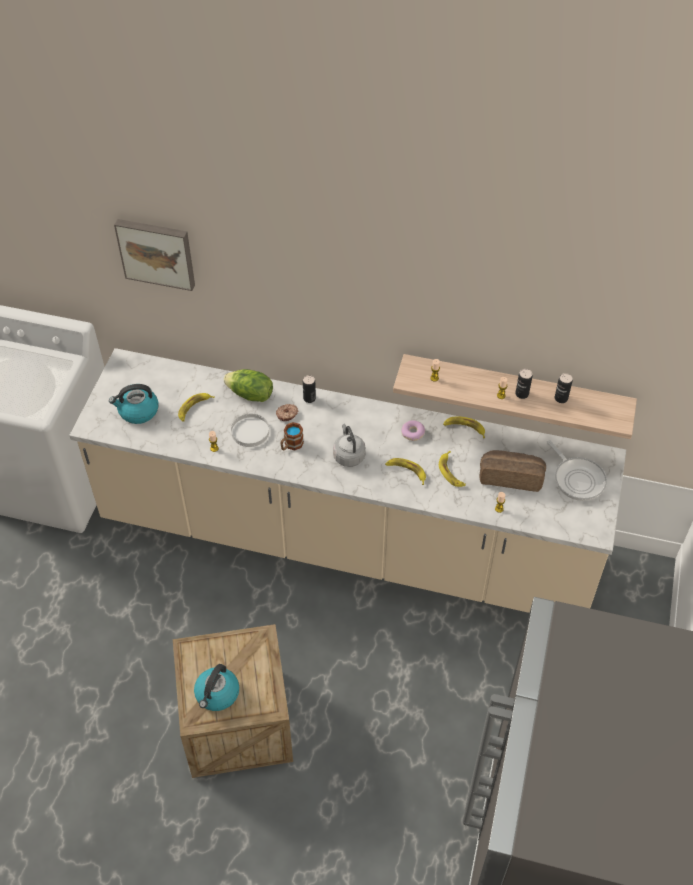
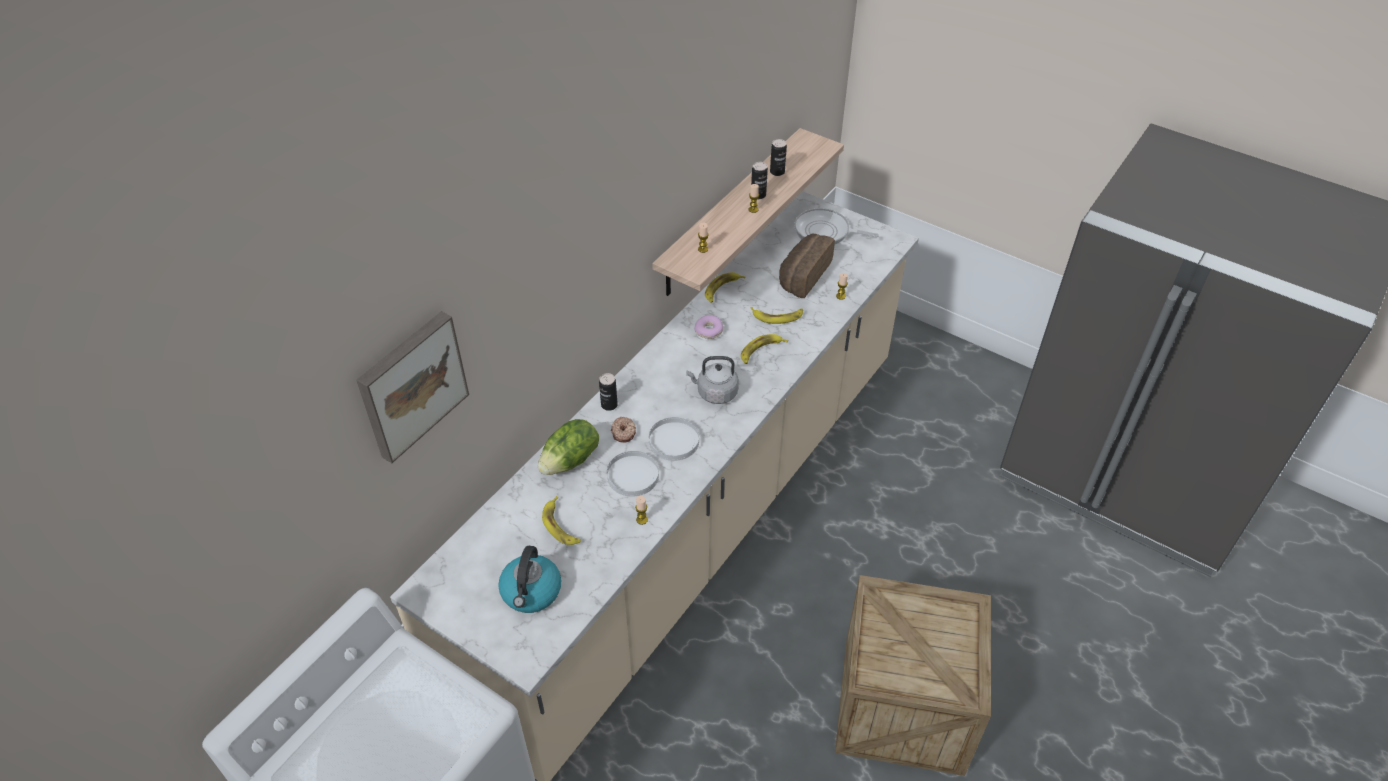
camera: 70 degrees left, 5 degrees down
(217, 694) = (941, 660): kettle -> none
(291, 445) = (674, 441): mug -> white plate
(577, 479) = (825, 232): frying pan -> frying pan turned 150 degrees counterclockwise

